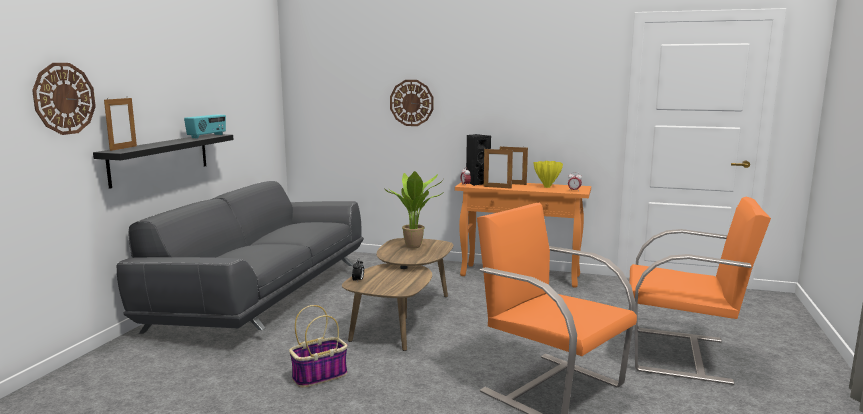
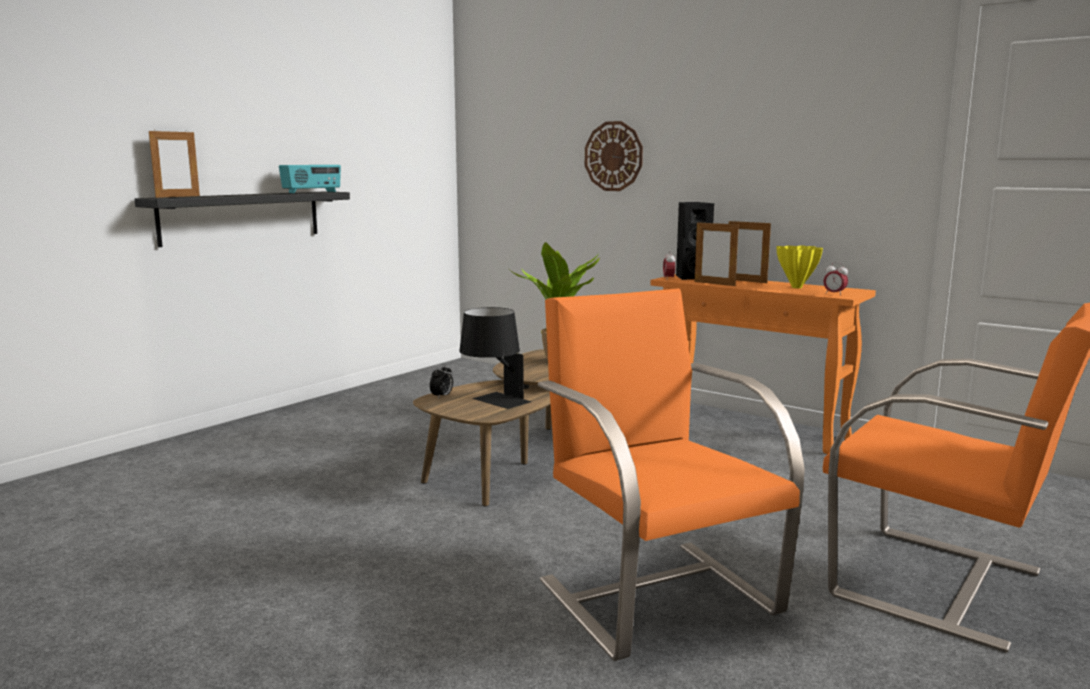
camera: 20 degrees right, 0 degrees up
(64, 98) = (93, 126): wall clock -> none
(262, 295) = (369, 412): grey sofa -> none
(320, 376) = (343, 520): basket -> none
(397, 281) = (493, 402): none -> black table lamp

